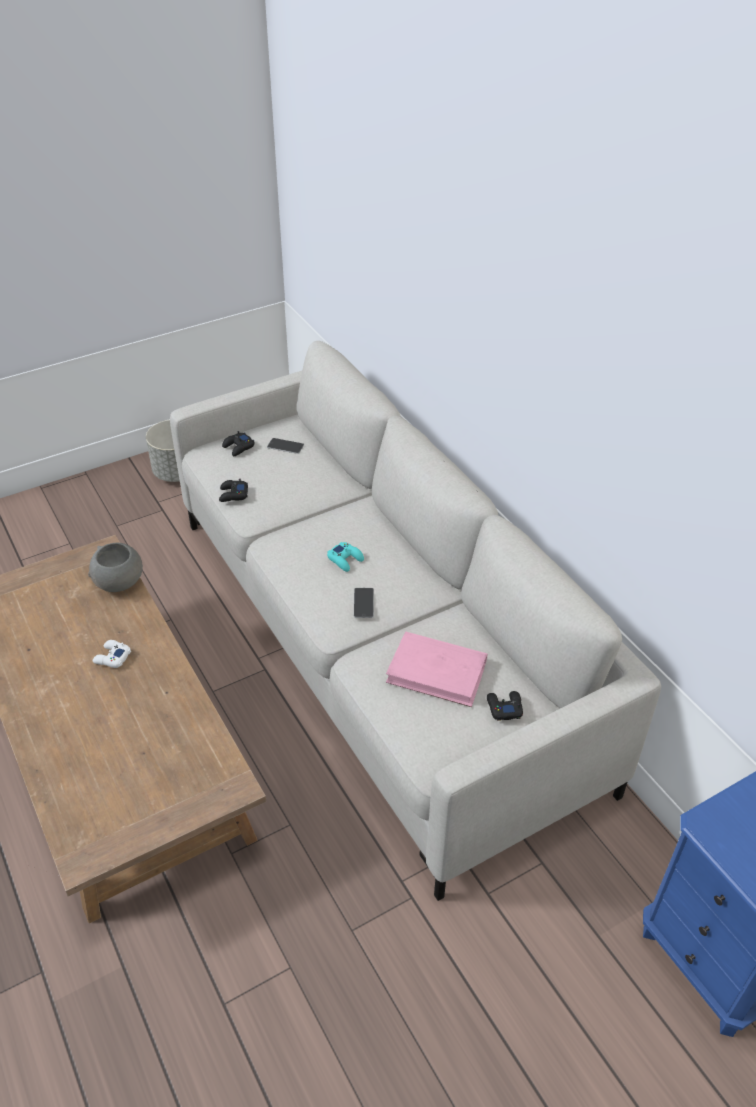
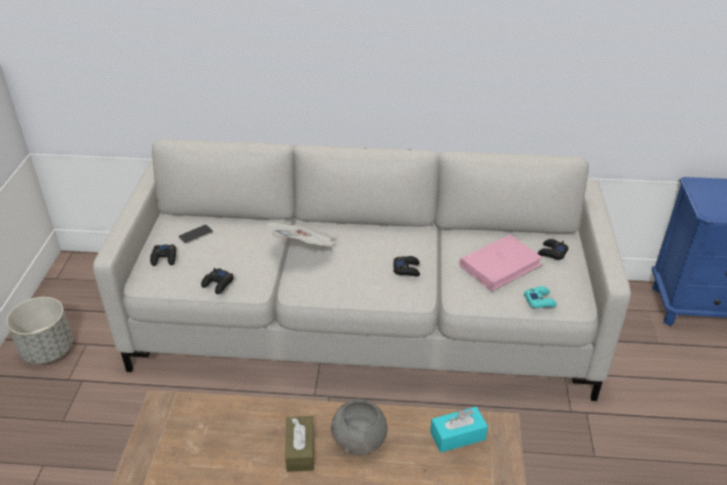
camera: 55 degrees left, 5 degrees down
(112, 657) = (300, 450): white game controller -> brown tissue box
(119, 582) = (213, 410): grey bowl -> grey bowl (360, 441)
(200, 759) = (457, 436): none -> turquoise tissue box
(330, 519) = (305, 248): none -> newspaper
(345, 559) = (355, 258): turquoise game controller -> turquoise game controller (540, 300)
(363, 603) = (407, 269): phone -> black game controller

